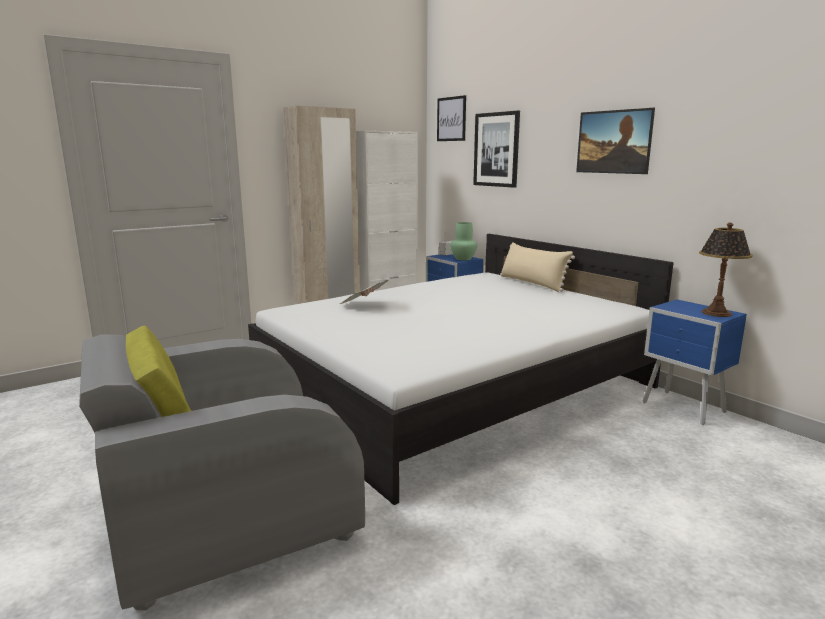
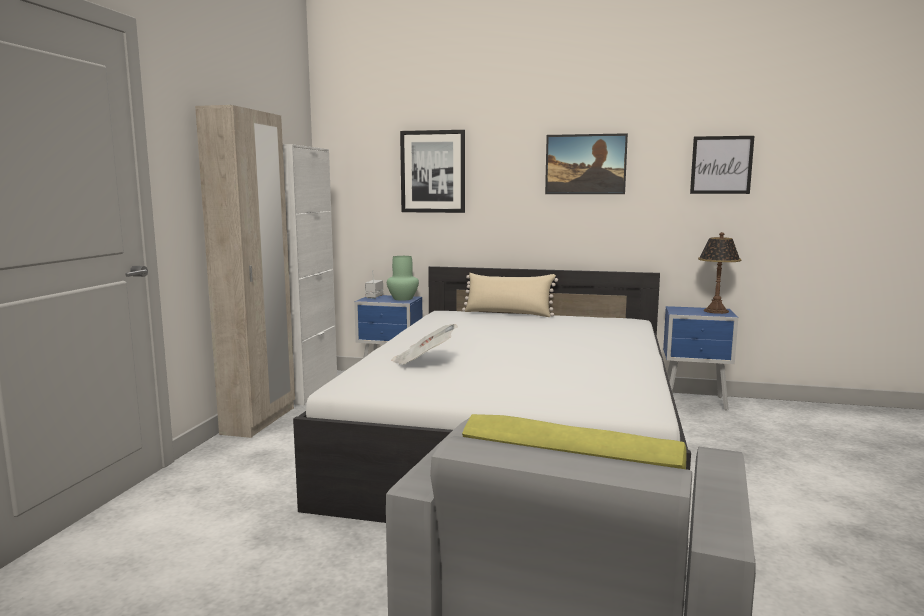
camera: 40 degrees left, 5 degrees down
(451, 119) = (358, 135): picture -> picture (721, 165)

